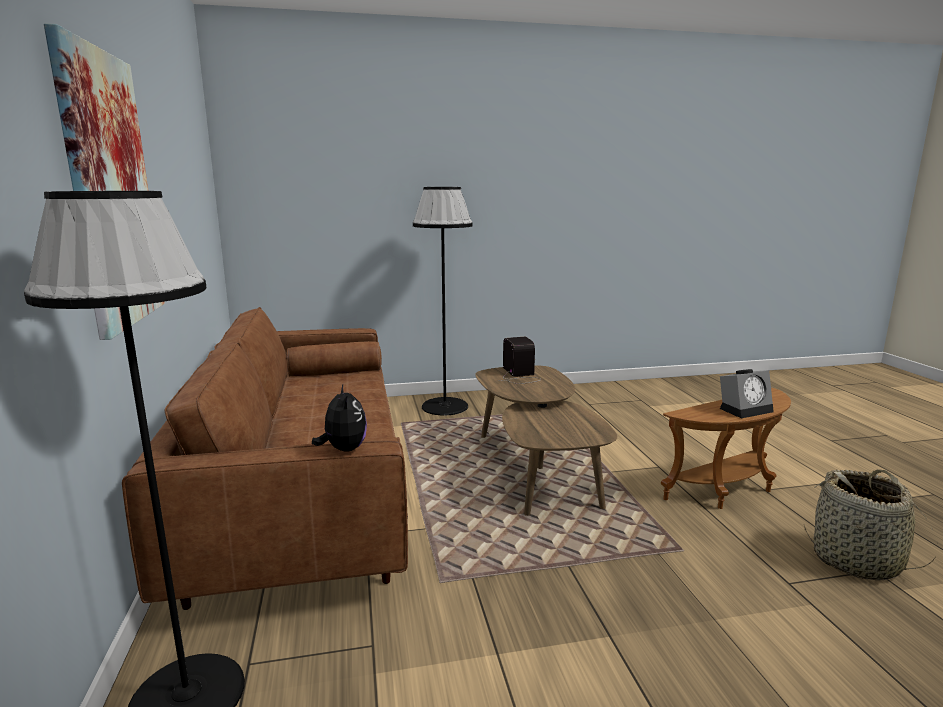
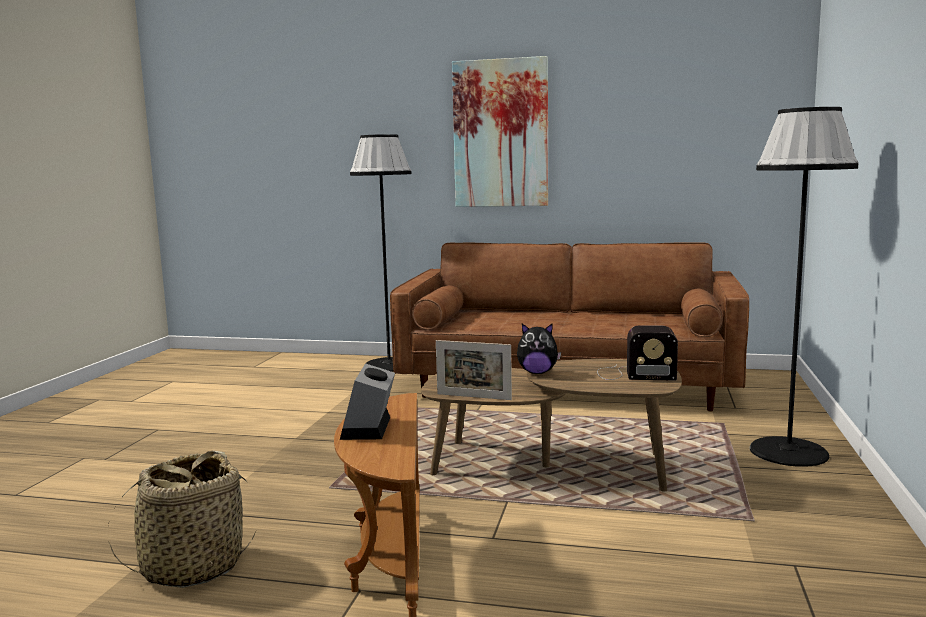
camera: 115 degrees right, 5 degrees down
(343, 449) = (409, 284): plush toy -> plush toy (537, 372)
(598, 421) = (473, 397): none -> picture frame

